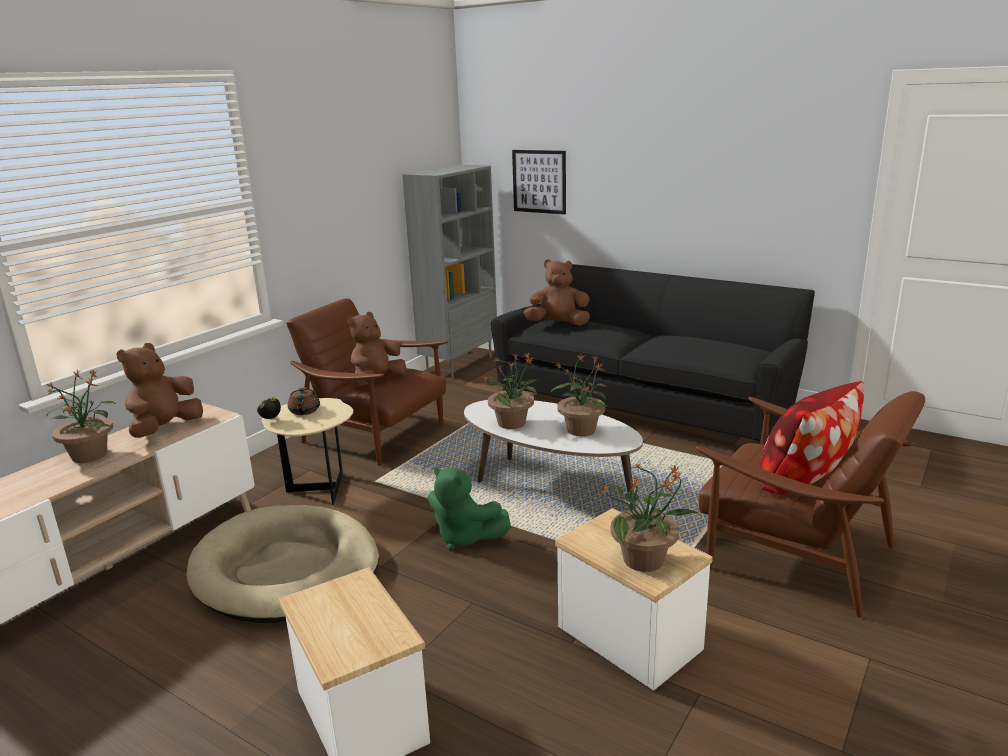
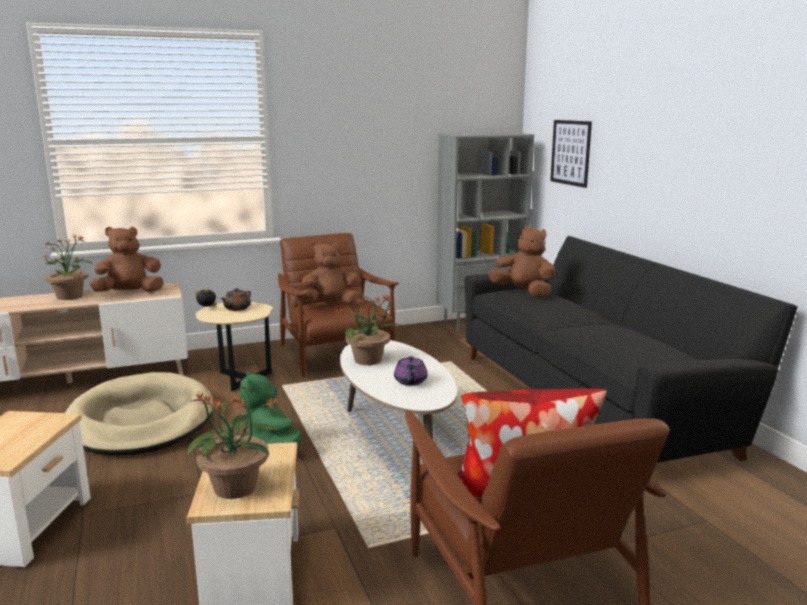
camera: 35 degrees right, 5 degrees down
(581, 429) = (410, 381): potted plant -> purple teapot

